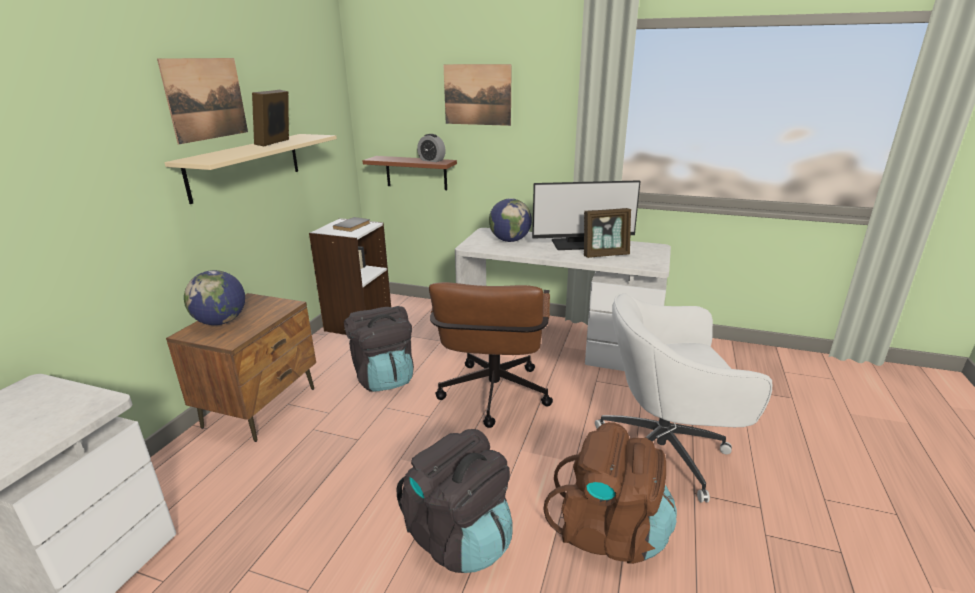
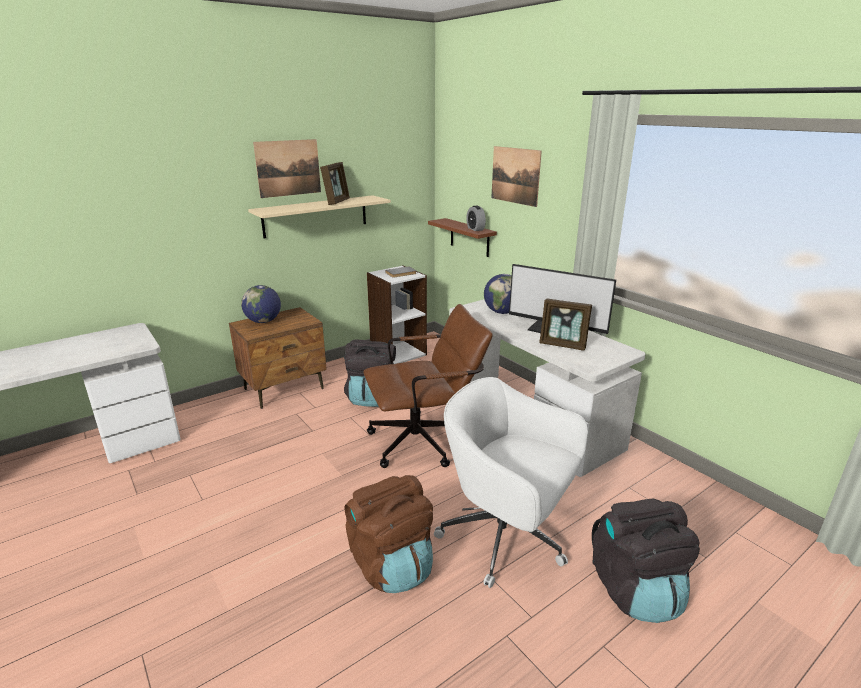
camera: 35 degrees right, 0 degrees up
(275, 143) = (337, 202): picture frame -> picture frame turned 150 degrees clockwise
(459, 538) = (300, 515): black backpack -> black backpack (635, 589)
(493, 399) = (425, 441): brown office chair -> brown office chair turned 150 degrees counterclockwise

